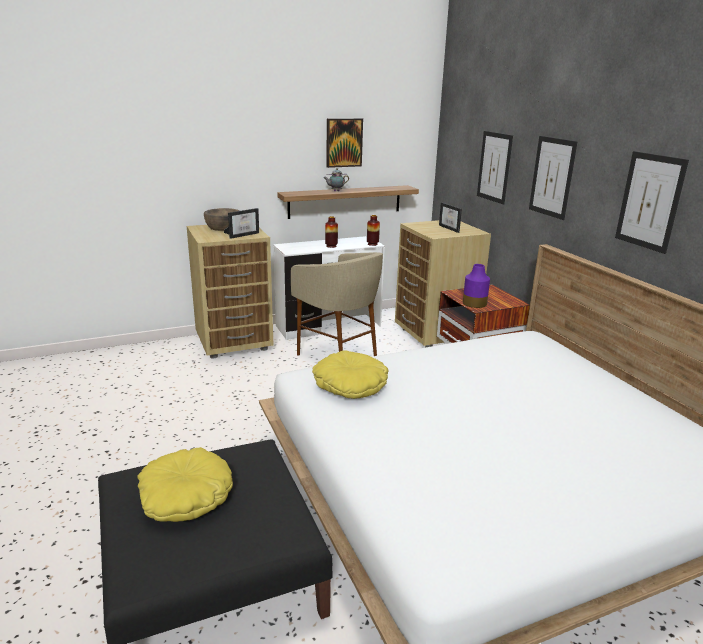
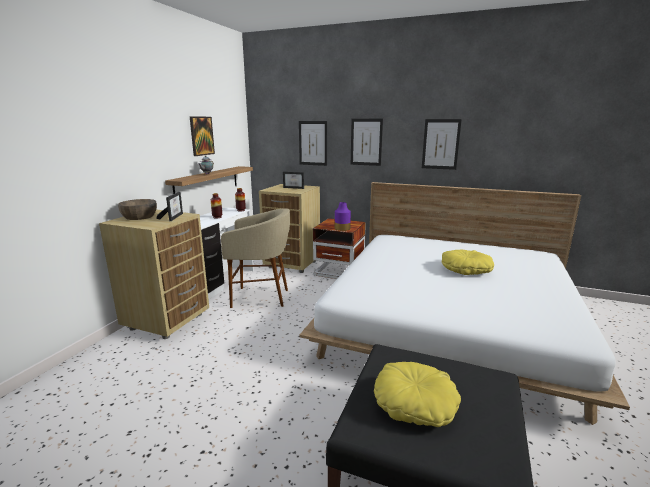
camera: 45 degrees left, 5 degrees down
(351, 385) = (375, 288): yellow pillow -> yellow pillow (465, 269)

